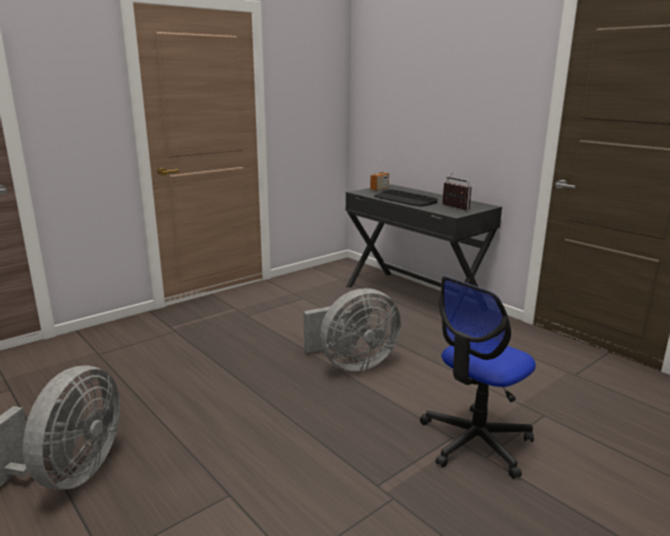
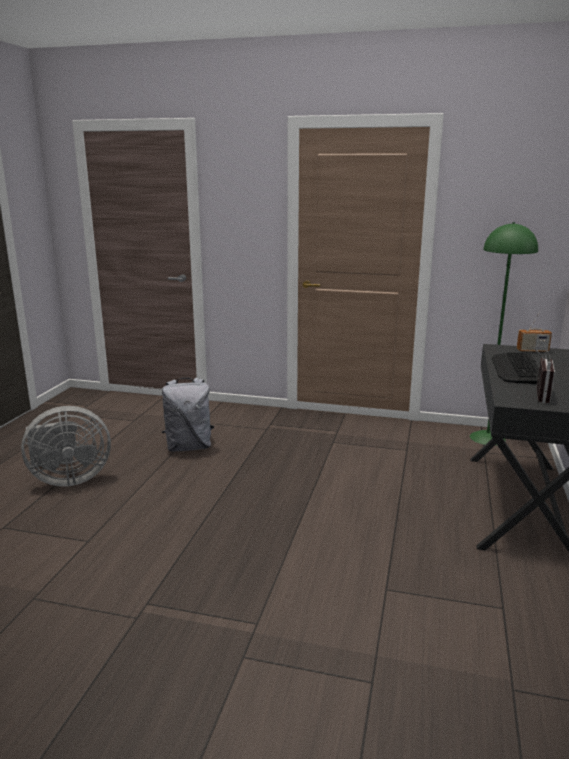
camera: 55 degrees right, 0 degrees up
(137, 377) = (189, 447): none -> grey backpack
(329, 271) = (487, 438): none -> green floor lamp
(352, 364) = (320, 521): grey fan -> none
(475, 442) = (263, 641): office chair -> none

